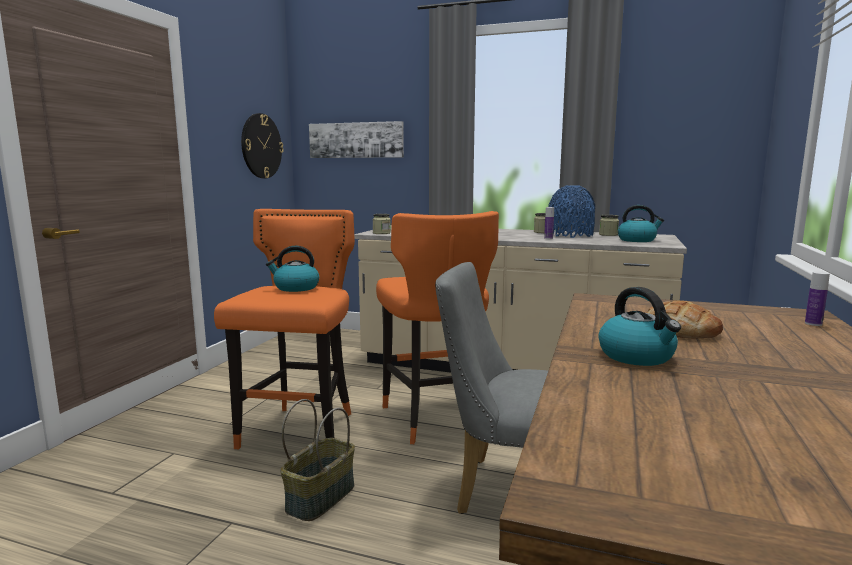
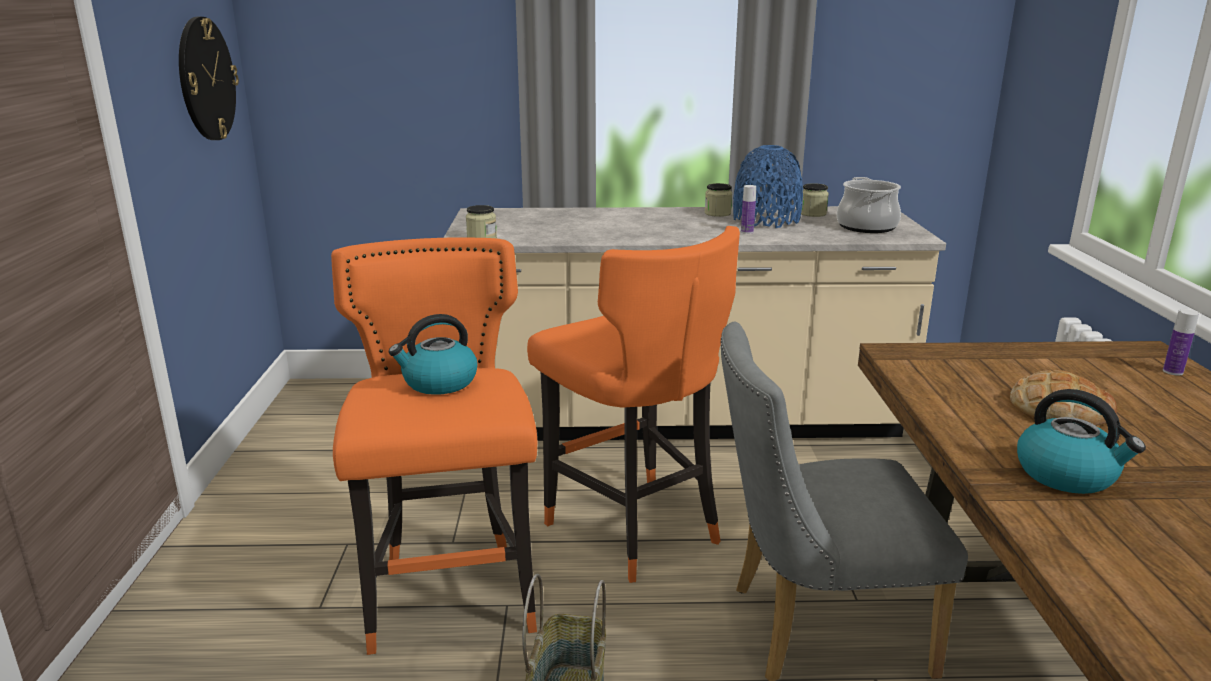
camera: 20 degrees left, 10 degrees up
(356, 140) = (375, 58): picture -> none
(637, 240) = (866, 227): kettle -> cooking pot

